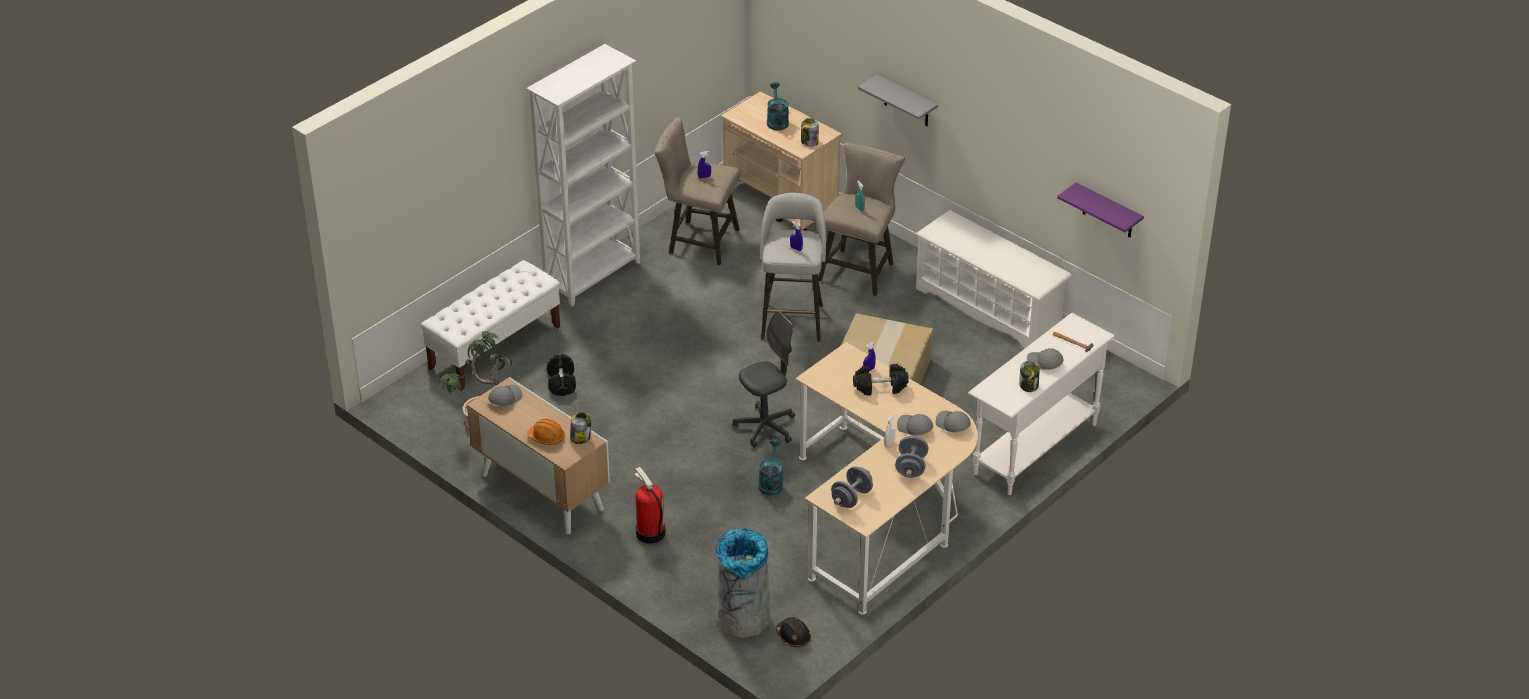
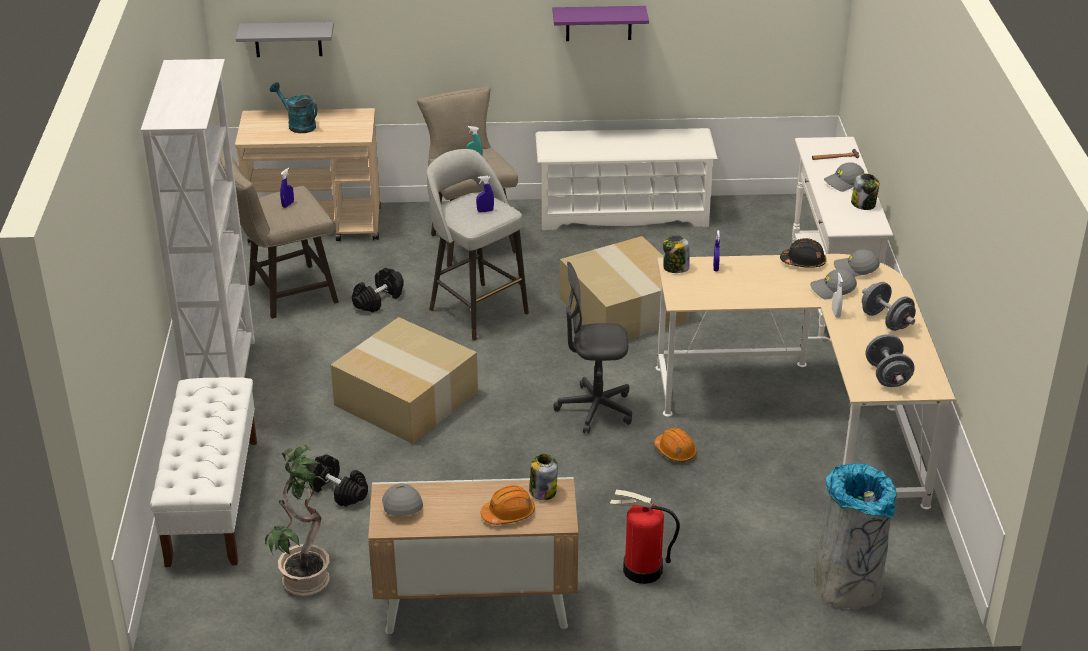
camera: 45 degrees left, 5 degrees down
(670, 351) = (404, 399): none -> cardboard box
(765, 427) = (595, 409): grey office chair -> grey office chair turned 105 degrees counterclockwise
(771, 482) = (675, 451): turquoise watering can -> orange hard hat
(793, 636) = (911, 569): black hard hat -> black hard hat (803, 262)
(809, 142) = (356, 127): jar -> jar (675, 268)
(880, 387) = (749, 275): black dumbbell -> black dumbbell (378, 300)
(906, 102) = (462, 27): grey shelf -> grey shelf (288, 39)
(1108, 212) = (753, 32): purple shelf -> purple shelf (598, 23)

